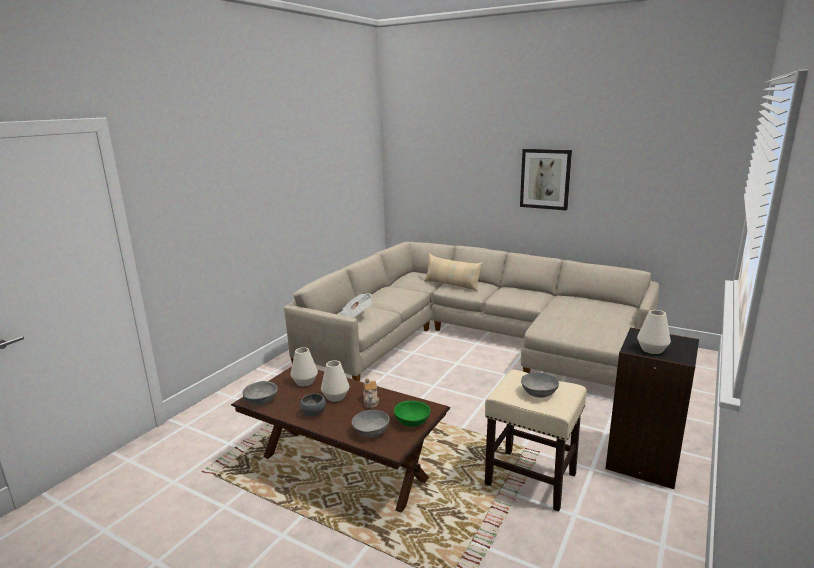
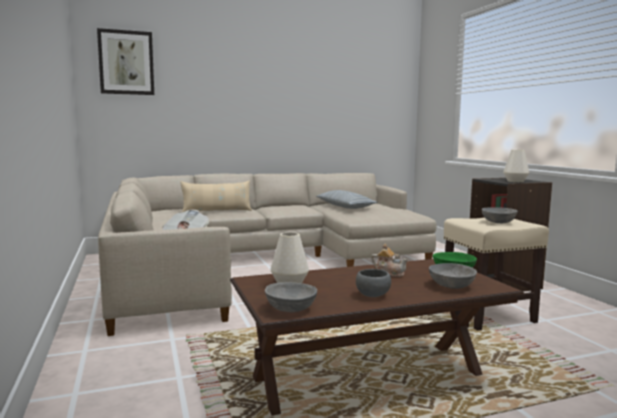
camera: 50 degrees left, 10 degrees down
(335, 397) = (353, 281): white vase -> none
(545, 179) = (275, 102): picture -> picture (126, 62)
(571, 308) = (345, 206): none -> pillow

